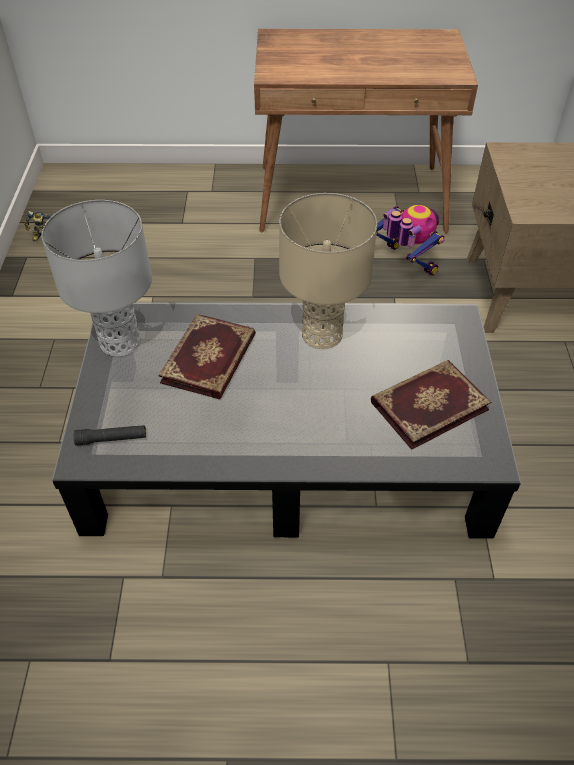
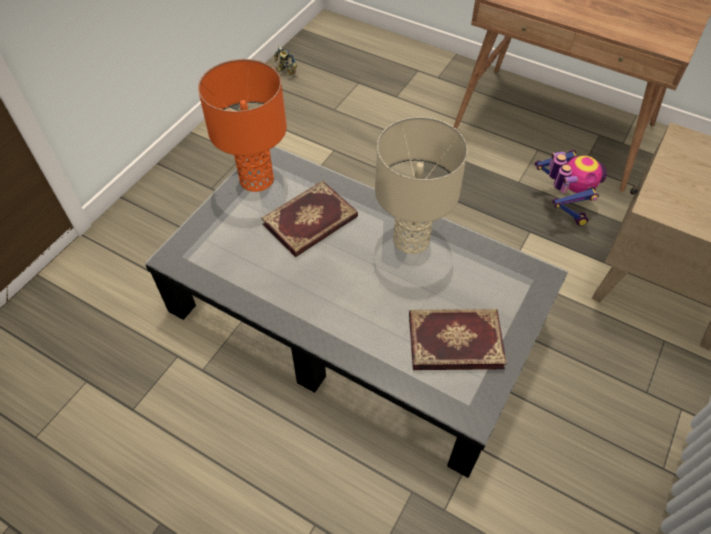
camera: 30 degrees right, 5 degrees up
(112, 439) = (201, 252): black flashlight -> none
(119, 342) = (256, 179): white table lamp -> orange table lamp

